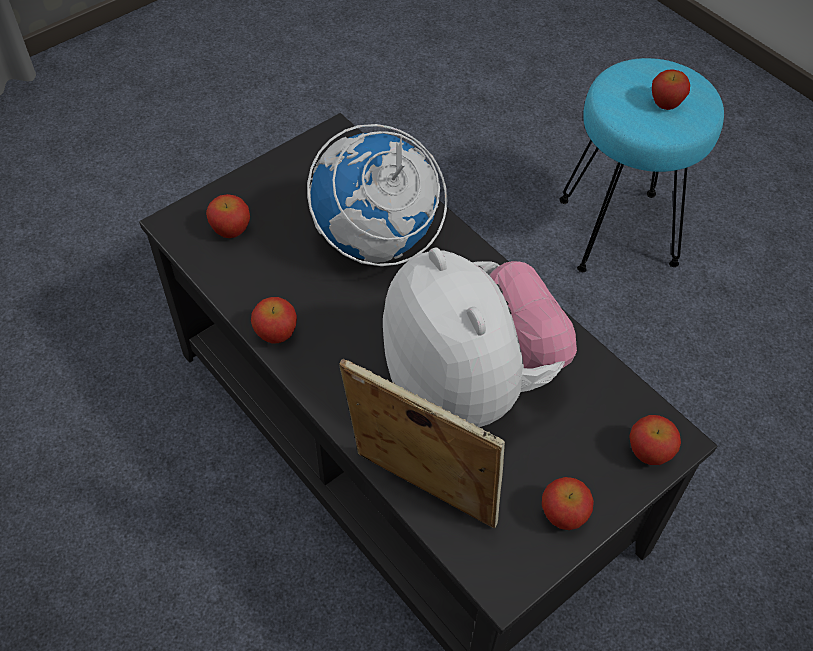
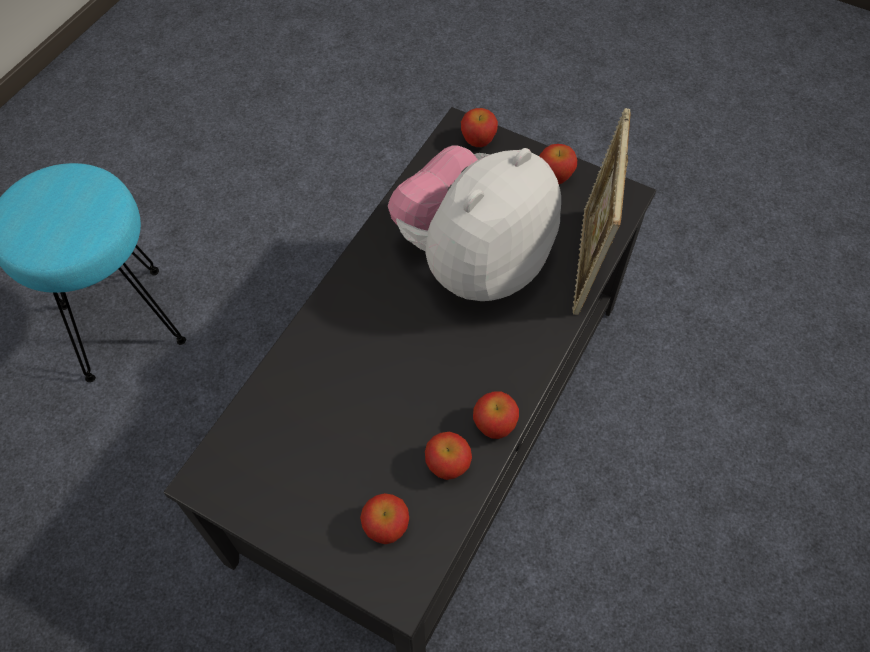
camera: 110 degrees left, 5 degrees up
(375, 241) = (347, 384): globe -> none
(666, 103) = (66, 203): apple -> apple (447, 465)

